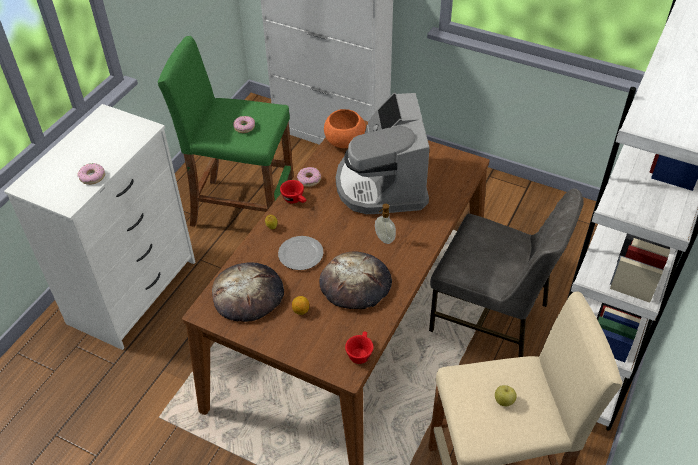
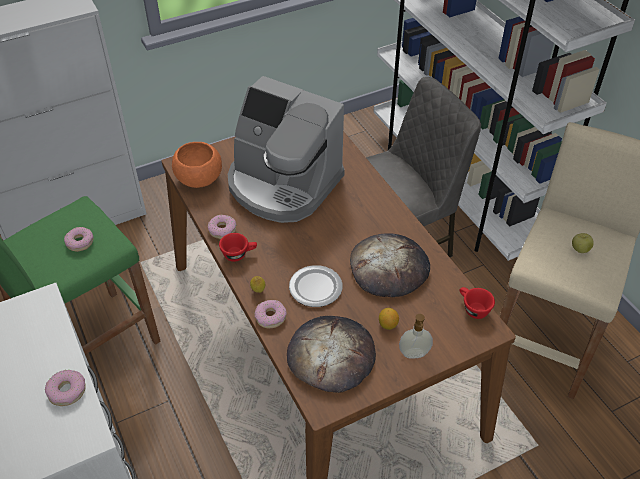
camera: 55 degrees left, 0 degrees up
(255, 246) = (270, 317): none -> donut
(384, 239) = (352, 220): soap dispenser -> soap dispenser (414, 354)

